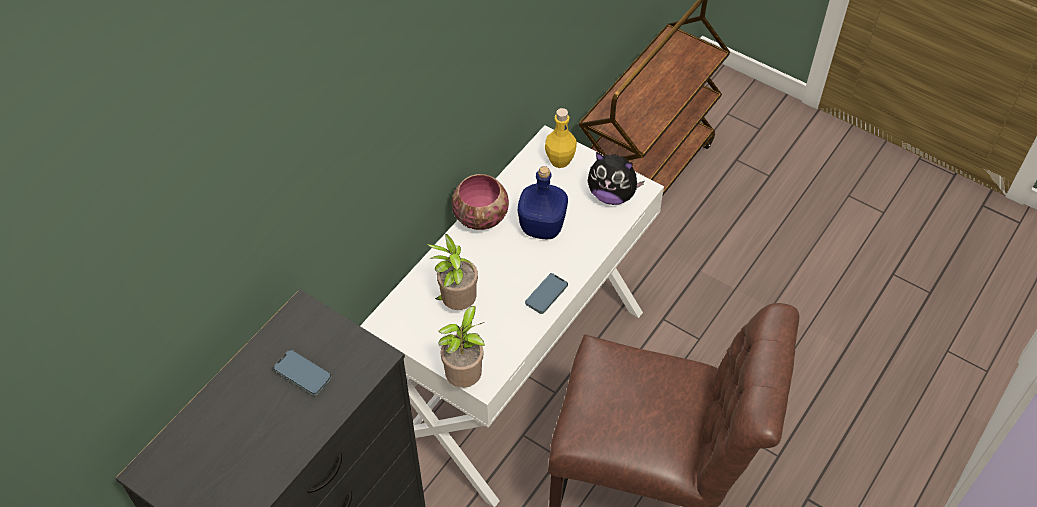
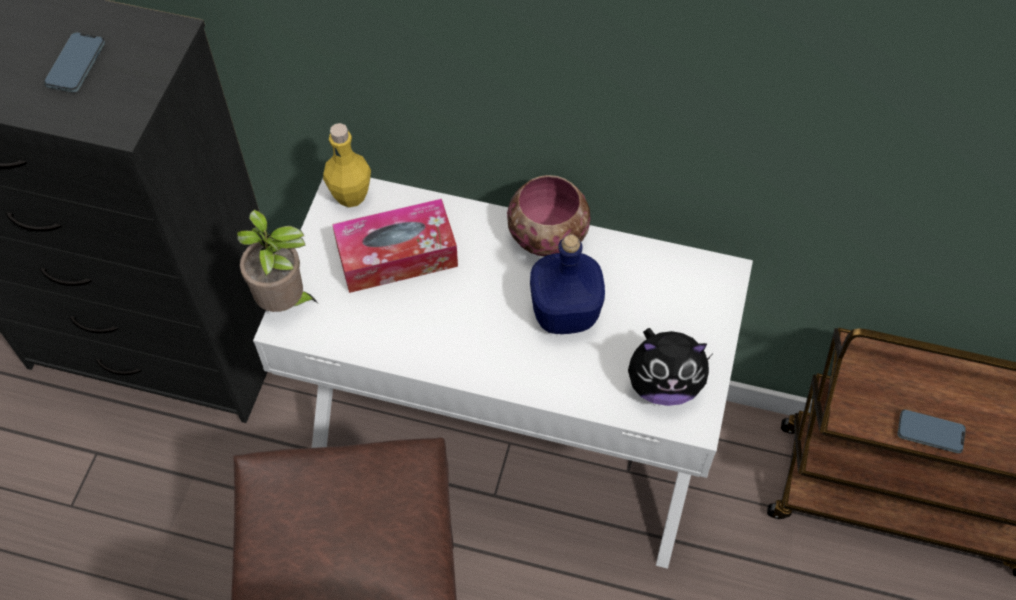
camera: 70 degrees right, 5 degrees up
(456, 303) = (397, 256): potted plant -> tissue box
(546, 295) = (449, 354): phone -> phone (930, 433)
(560, 160) = (695, 299): yellow bottle -> yellow bottle (351, 195)
(612, 195) = (663, 384): plush toy -> plush toy turned 90 degrees counterclockwise

